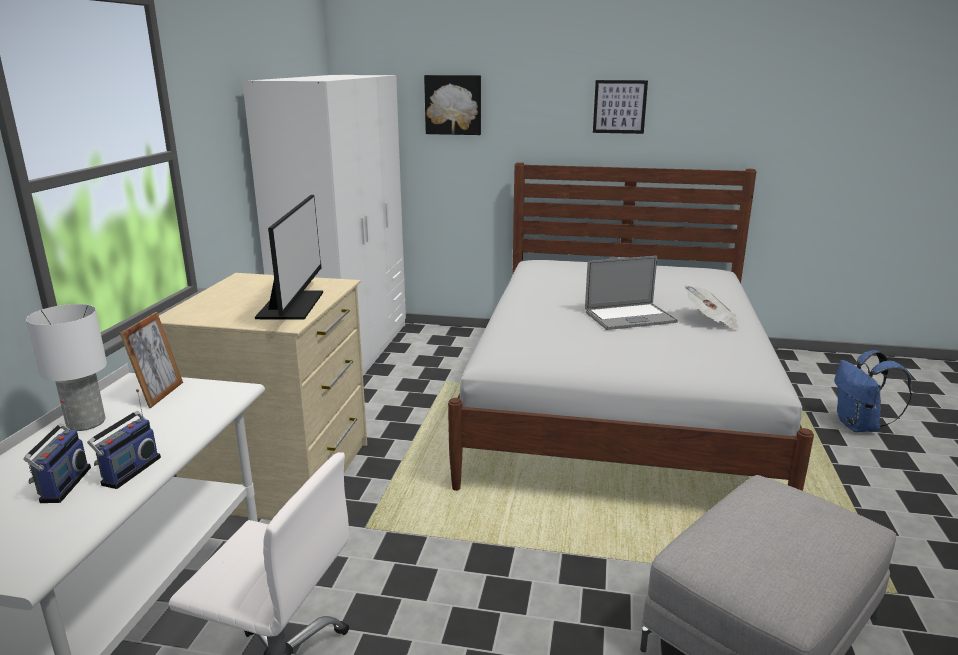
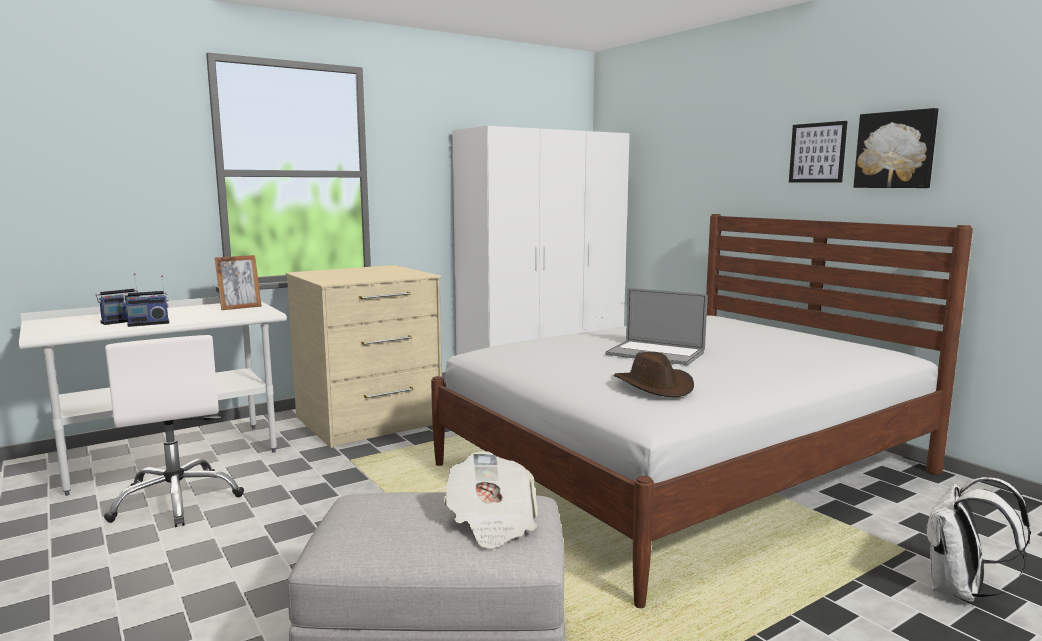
camera: 45 degrees right, 10 degrees down
(86, 422) = (190, 308): white table lamp -> none
(292, 305) = (363, 277): monitor -> none
(453, 105) = (673, 158): picture -> picture (896, 150)
(711, 321) = (730, 373): newspaper -> newspaper (492, 523)
(713, 351) = (654, 386): none -> brown hat
(859, 426) = (960, 592): blue backpack -> white backpack

